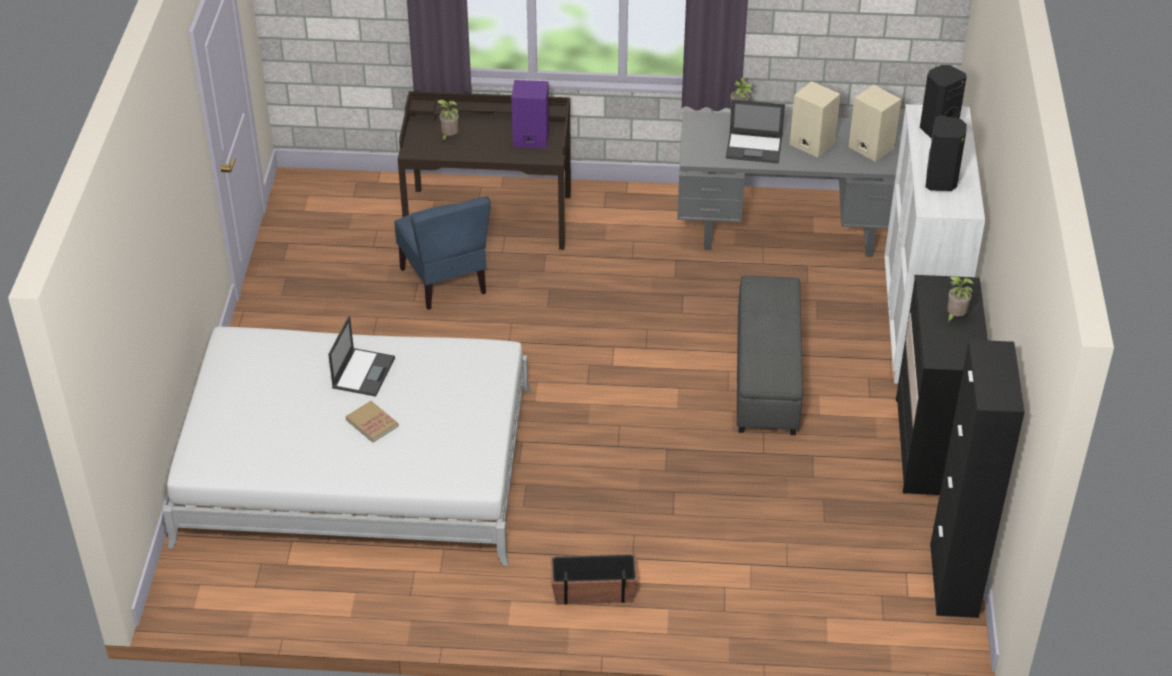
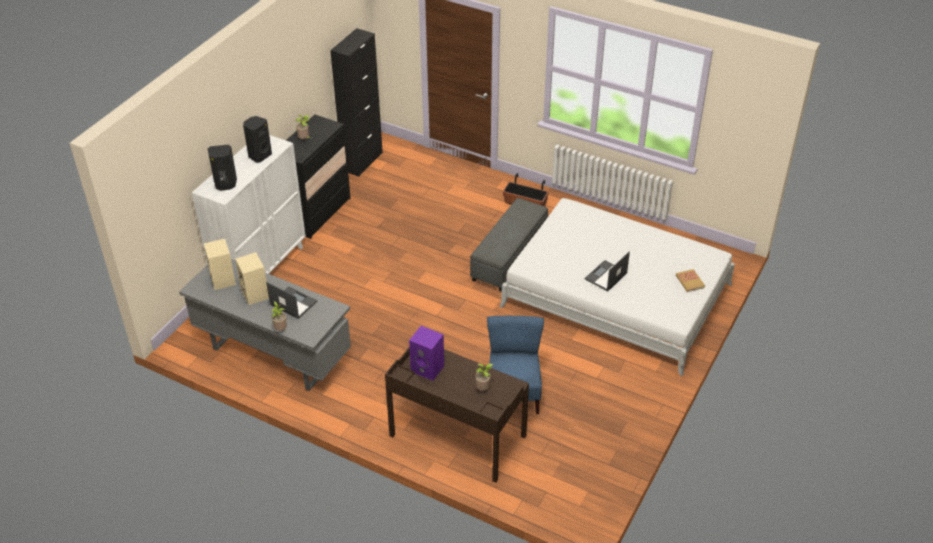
camera: 155 degrees left, 0 degrees up
(372, 423) = (612, 247): book -> book (689, 281)
(765, 375) = (365, 272): grey ottoman -> grey ottoman (510, 257)

